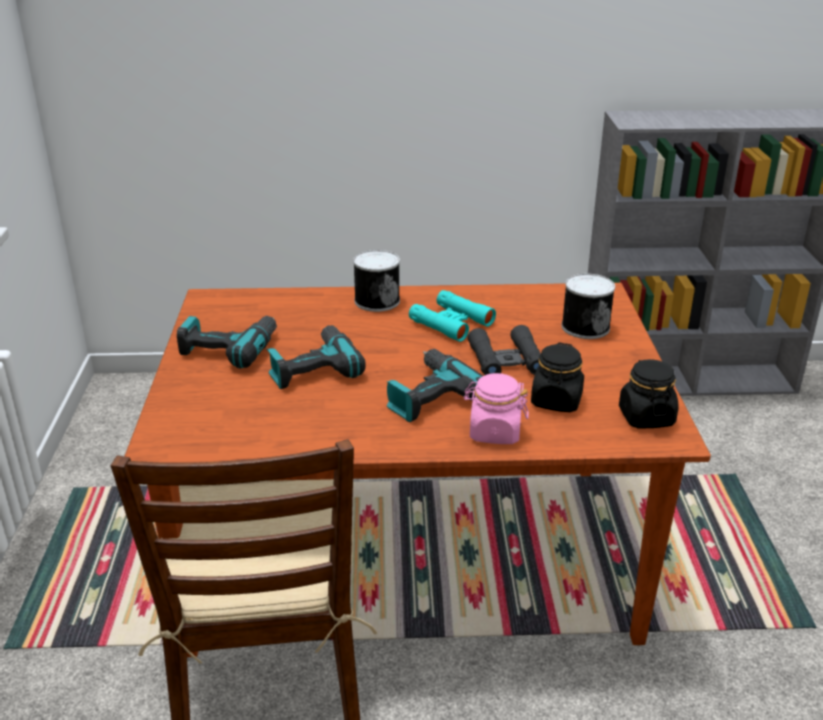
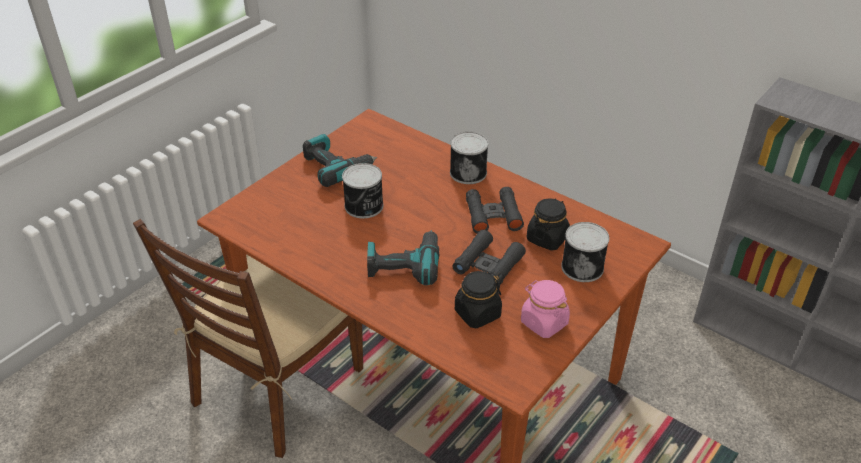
camera: 40 degrees right, 10 degrees up
(313, 368) = (364, 206): power drill -> can
(451, 323) = (493, 215): turquoise binoculars -> black binoculars
(494, 432) = (407, 313): pink jar -> pink jar (543, 322)
(646, 417) = (519, 361): black jar -> black jar (547, 238)

